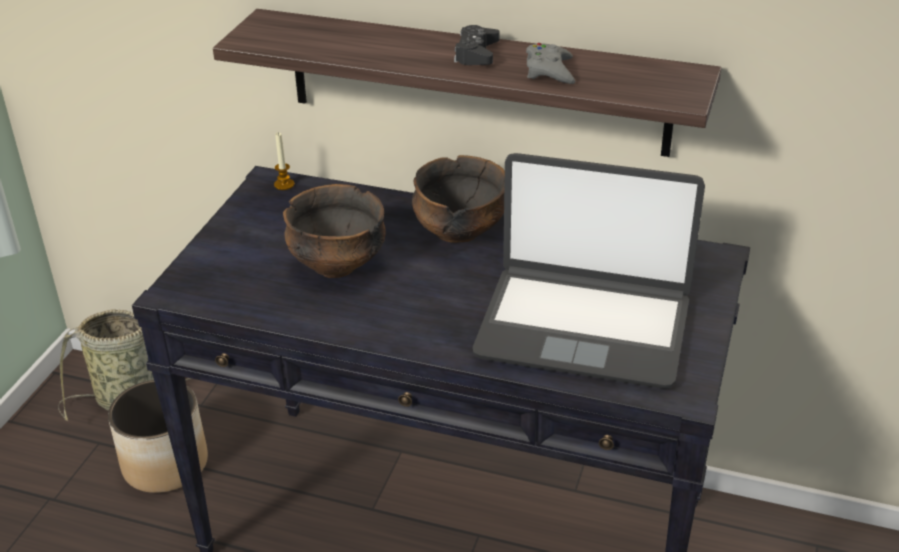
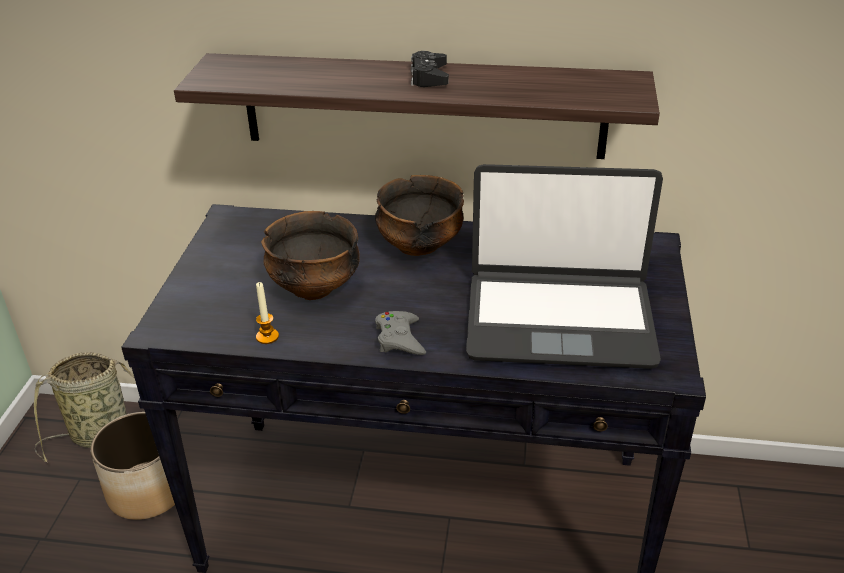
camera: 10 degrees left, 0 degrees up
(284, 184) = (244, 218): candle -> candle (267, 337)
(550, 70) = (502, 86): grey game controller -> grey game controller (399, 339)

